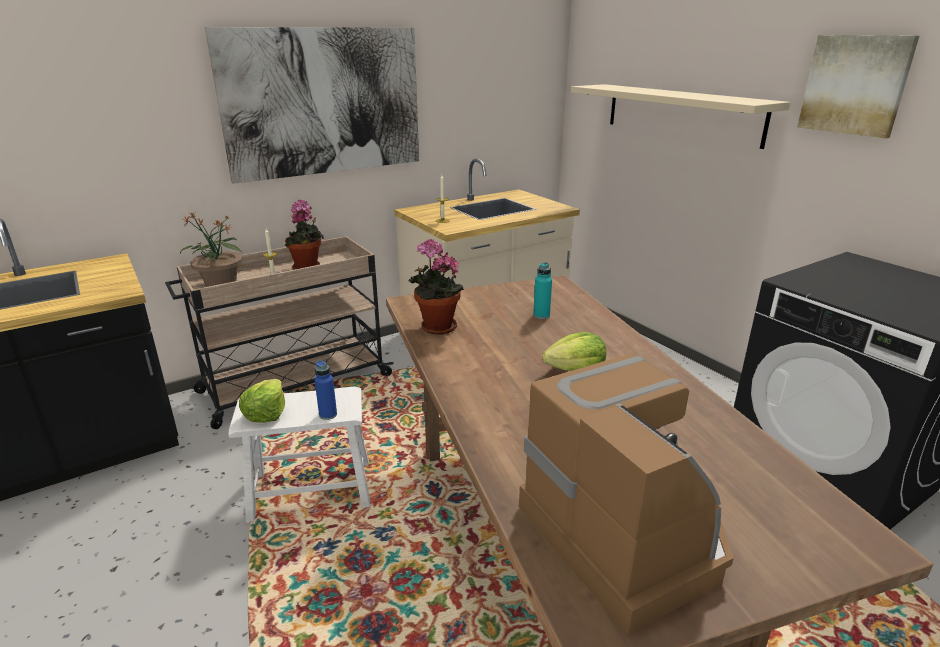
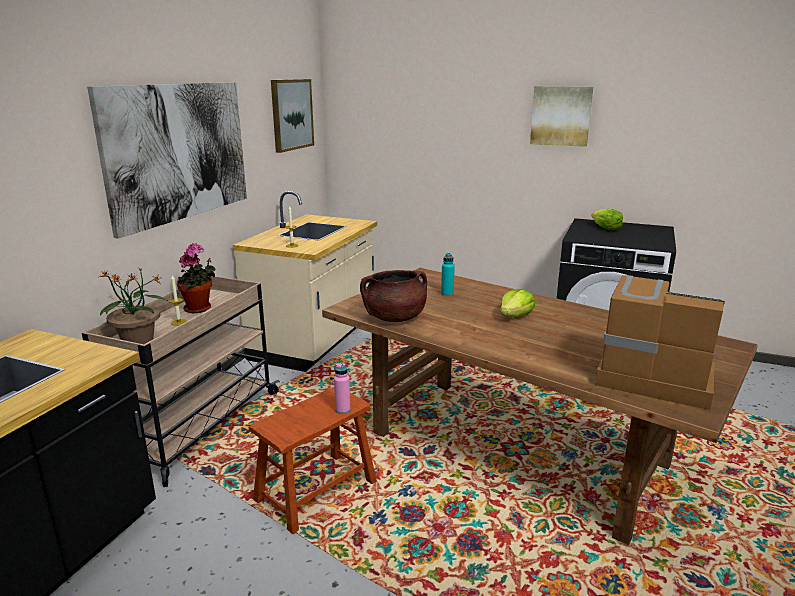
camera: 35 degrees left, 5 degrees down
(266, 413) = (292, 426): lettuce -> lettuce (605, 228)
(311, 489) = (316, 490): white stool -> brown stool
(328, 415) = (342, 410): blue bottle -> pink bottle
(435, 328) = (394, 318): potted plant -> brown cooking pot
(508, 69) = (291, 114): none -> picture
(681, 113) = (438, 141): beige shelf -> none

